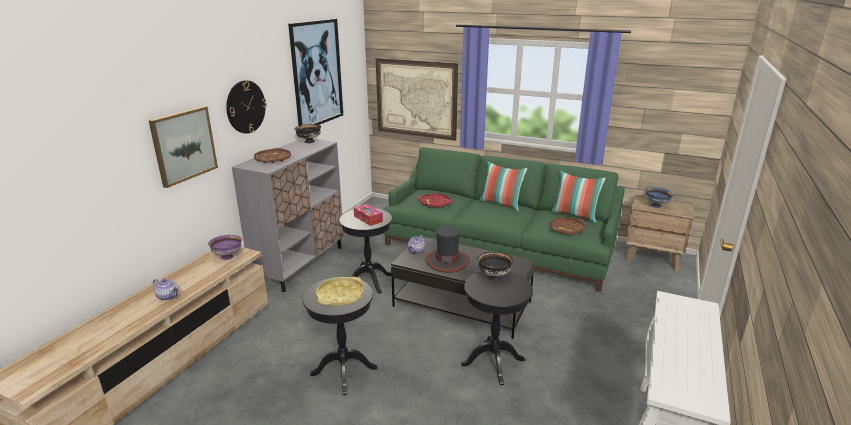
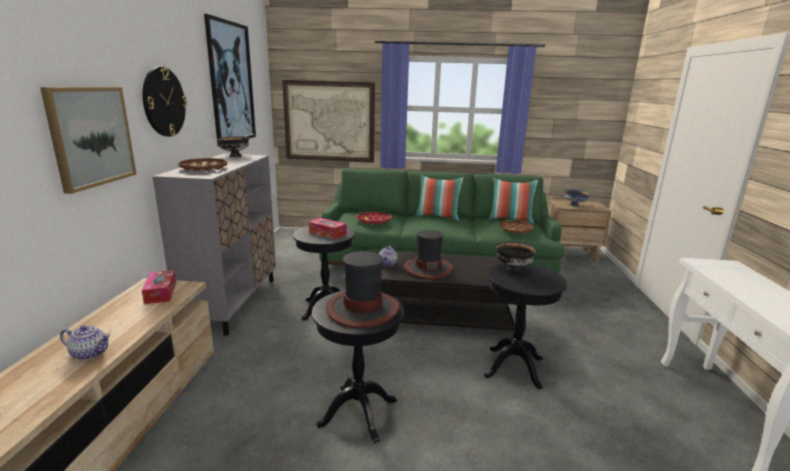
camera: 20 degrees left, 5 degrees down
(227, 256) = (161, 293): purple bowl -> tissue box
(340, 295) = (362, 309): yellow tray -> hat

